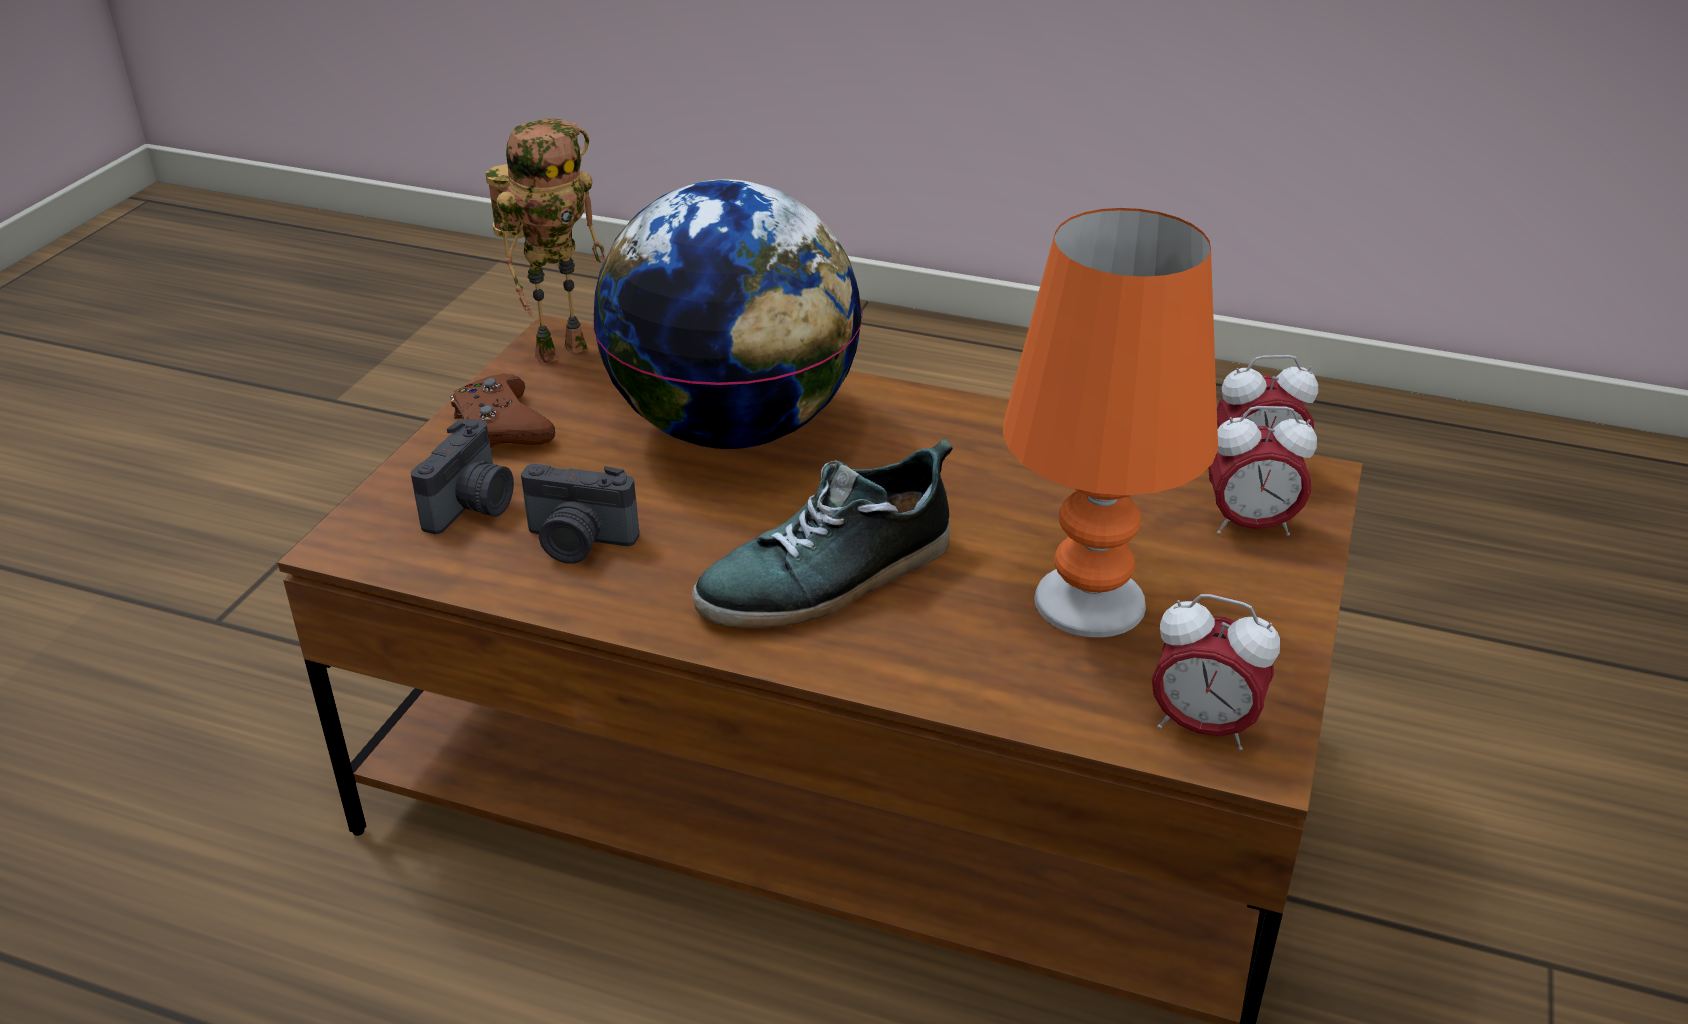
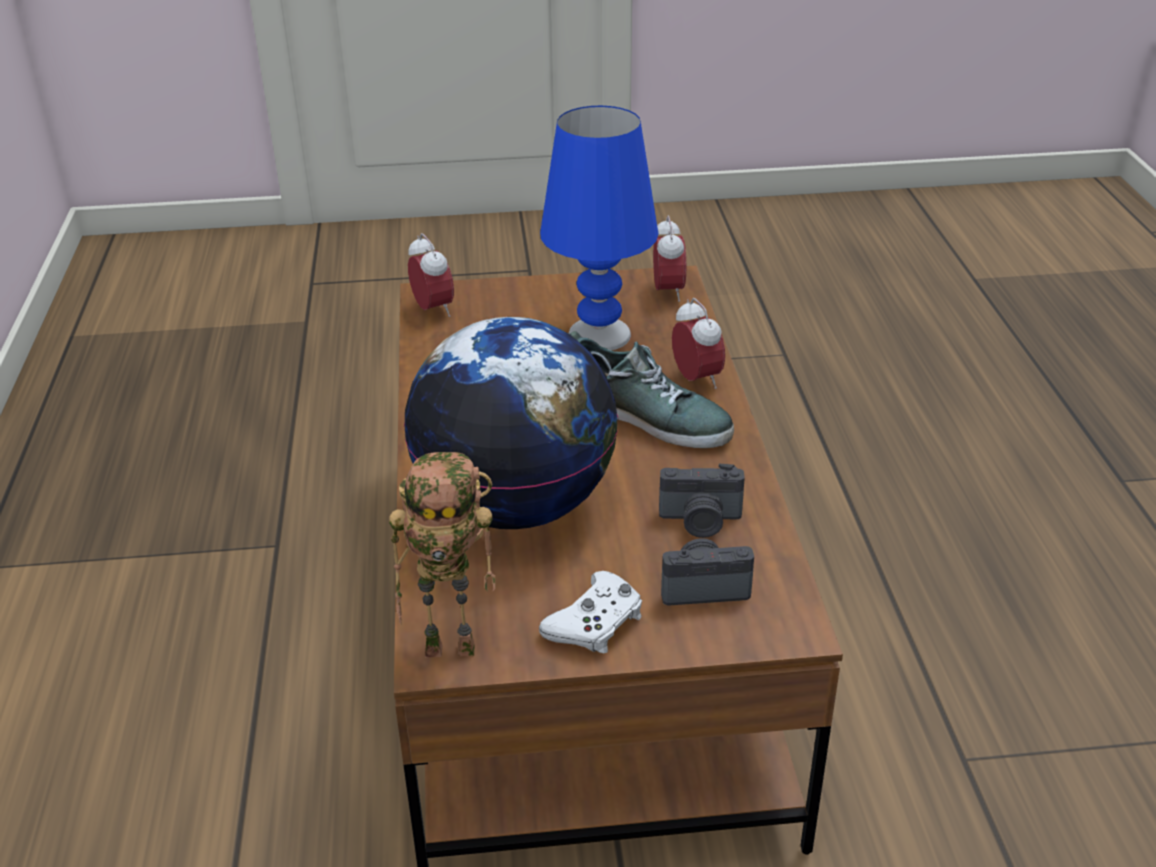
camera: 115 degrees left, 0 degrees up
(501, 426) = (595, 623): brown game controller -> white game controller
(561, 349) = (454, 645): toy robot -> toy robot turned 150 degrees clockwise
(578, 543) = (700, 521): camera -> camera turned 105 degrees clockwise
(1088, 600) = (599, 335): orange table lamp -> blue table lamp
(1250, 525) = (491, 304): alarm clock -> alarm clock (696, 380)

